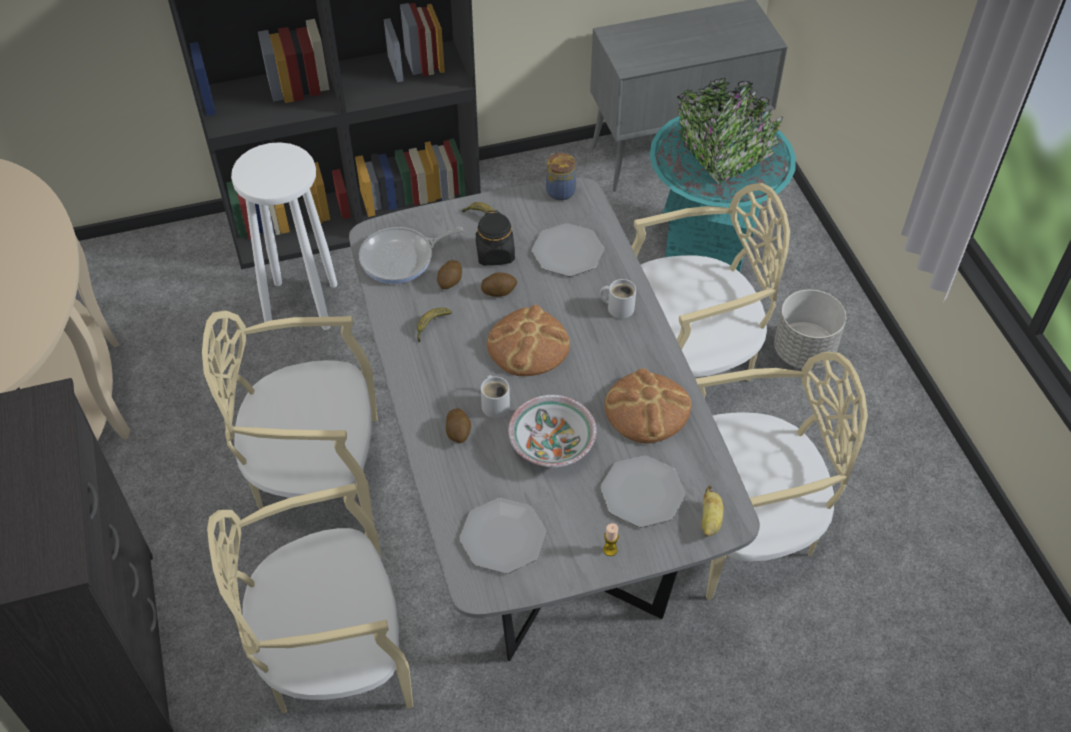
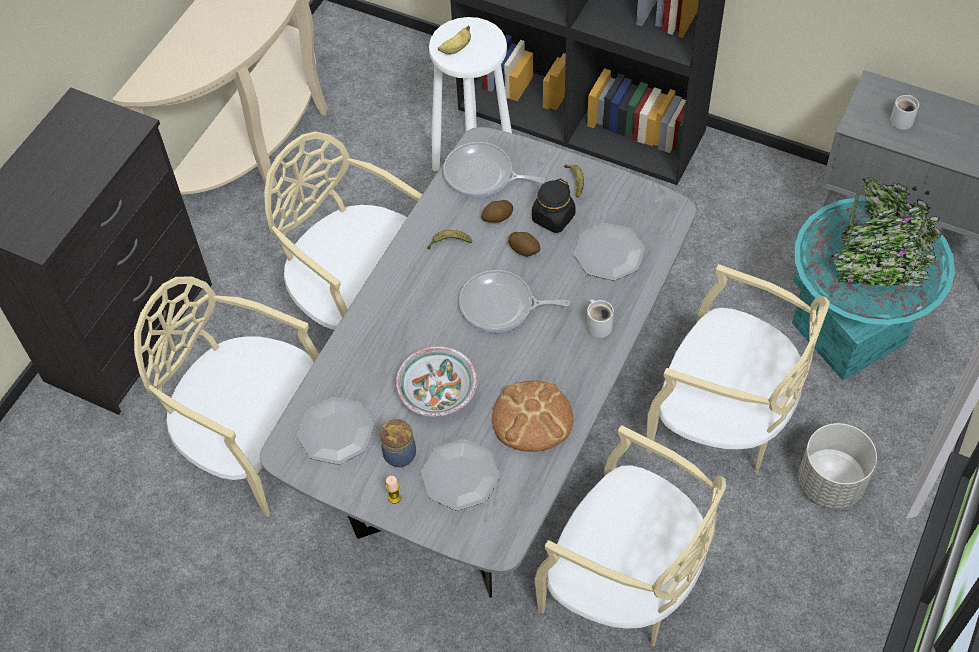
camera: 45 degrees right, 5 degrees up
(458, 432) = (385, 336): potato -> none
(495, 404) = (431, 334): white mug -> white mug (903, 119)
(528, 344) = (501, 306): bread -> frying pan
(559, 190) = (658, 198): jar -> jar (400, 452)
(710, 521) = (484, 534): banana -> banana (456, 49)

